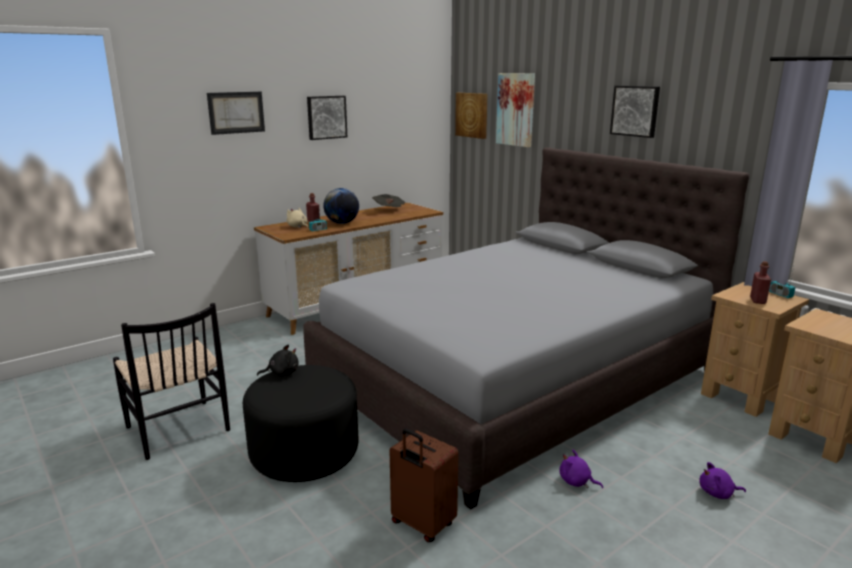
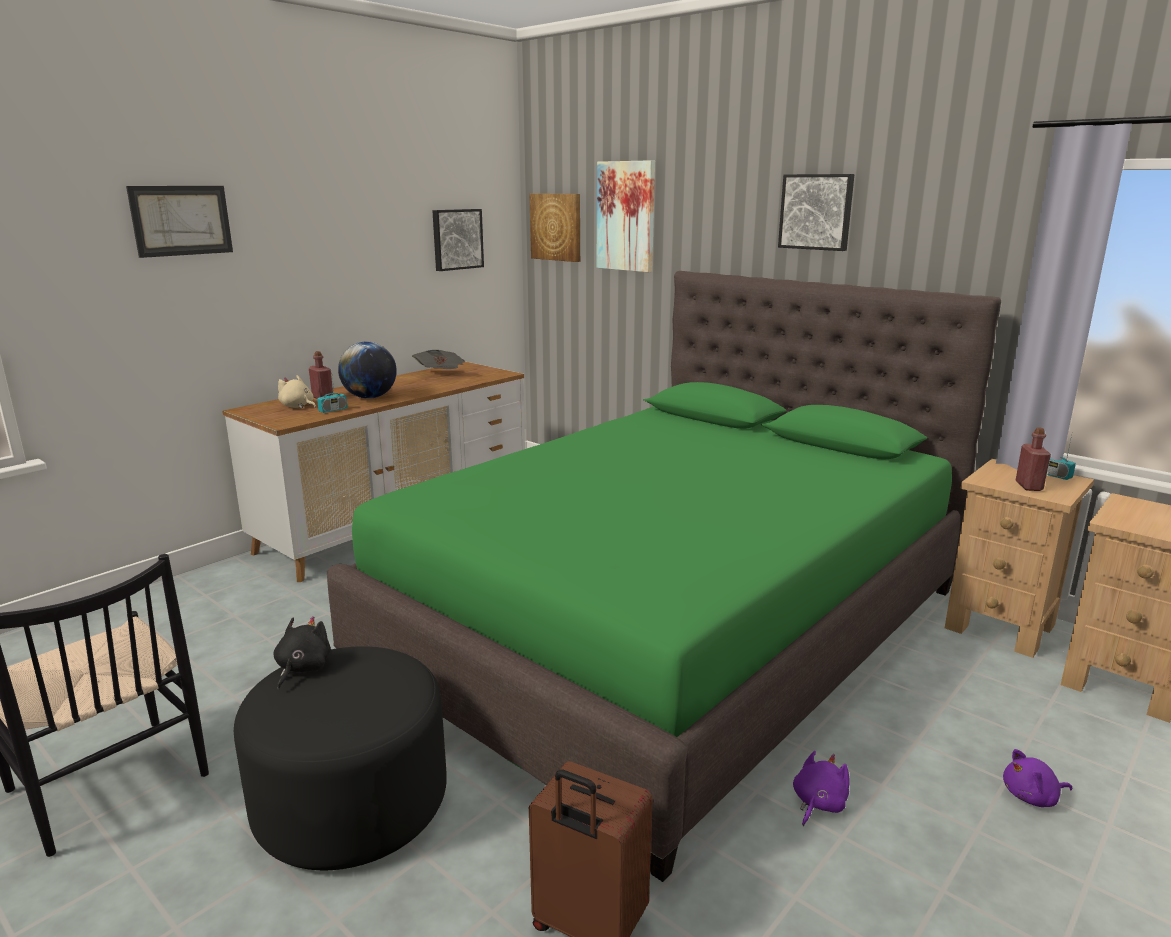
camera: 10 degrees left, 0 degrees up
(281, 373) = (302, 668): black plush toy -> black plush toy turned 45 degrees counterclockwise
(326, 117) = (333, 230): picture -> picture (456, 239)
(516, 378) = (673, 626): grey bed -> green bed
(576, 482) = (818, 803): purple plush toy -> purple plush toy turned 105 degrees clockwise

